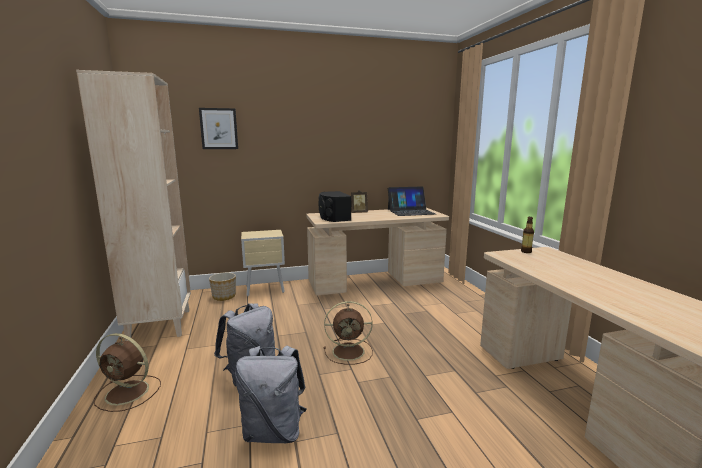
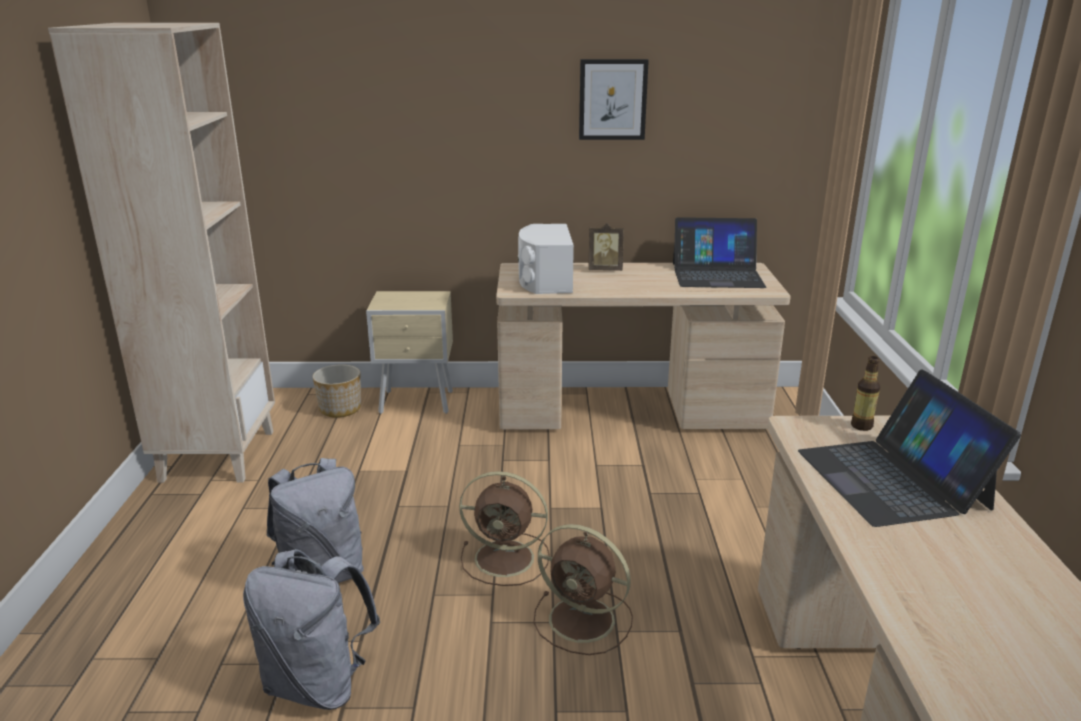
camera: 15 degrees right, 10 degrees up
(129, 392) = (136, 574): brown fan -> brown fan (584, 620)
(219, 128) = (333, 92): picture -> picture (612, 99)
(333, 217) = (544, 280): black speaker -> white speaker
(559, 266) = (893, 479): none -> laptop

